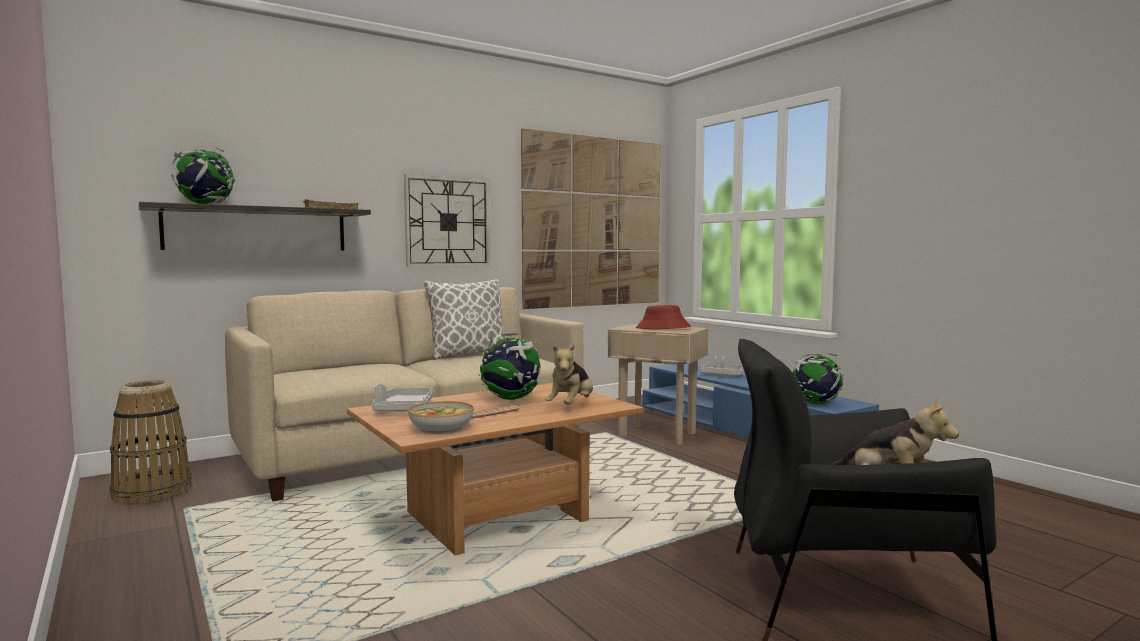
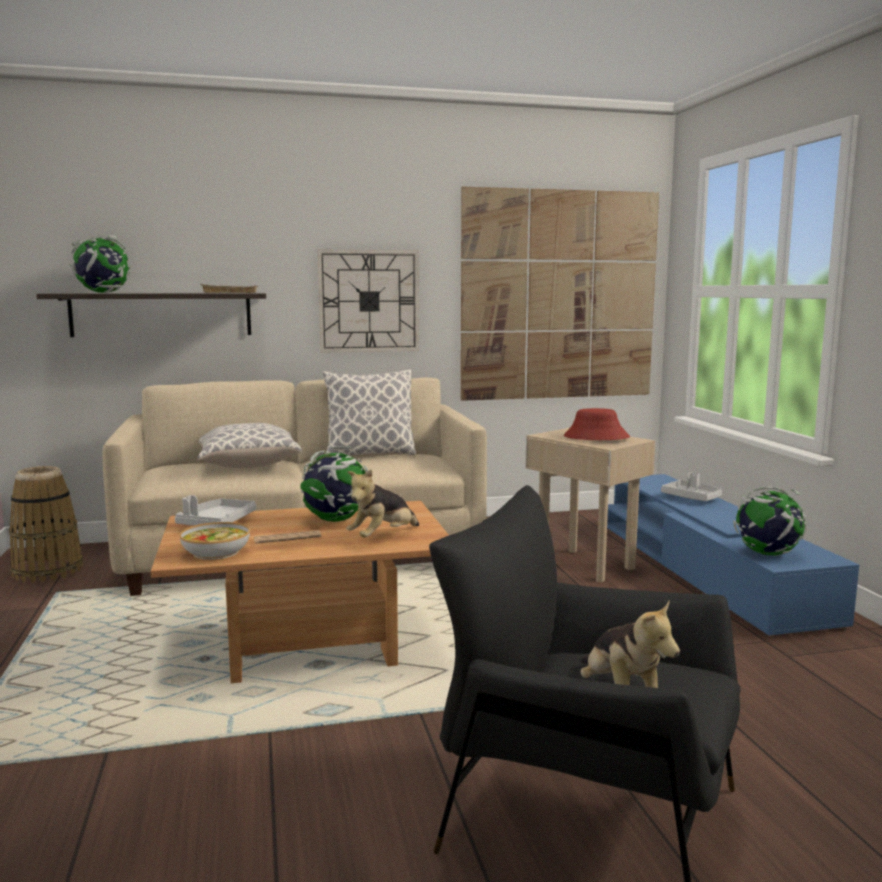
camera: 20 degrees right, 5 degrees up
(370, 367) = (248, 465): none -> pillow

